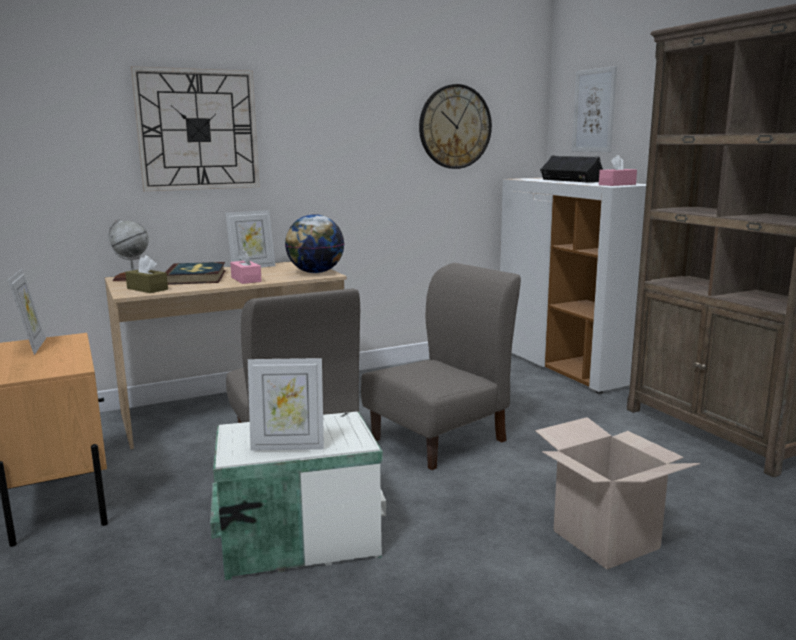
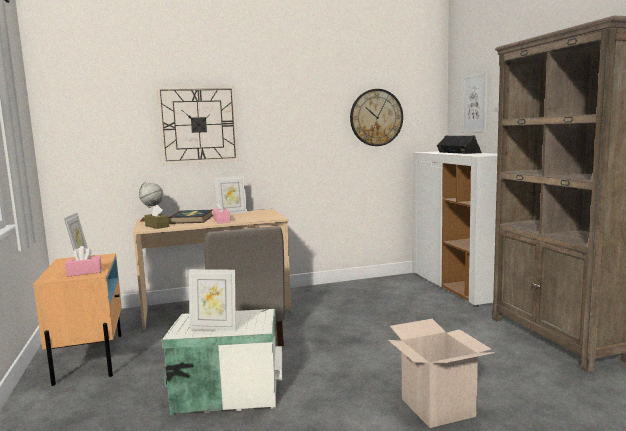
camera: 10 degrees right, 5 degrees down
(315, 272) = (269, 216): globe -> none
(440, 440) = (346, 334): grey chair -> none
(617, 184) = (484, 155): pink tissue box -> pink tissue box (84, 272)

